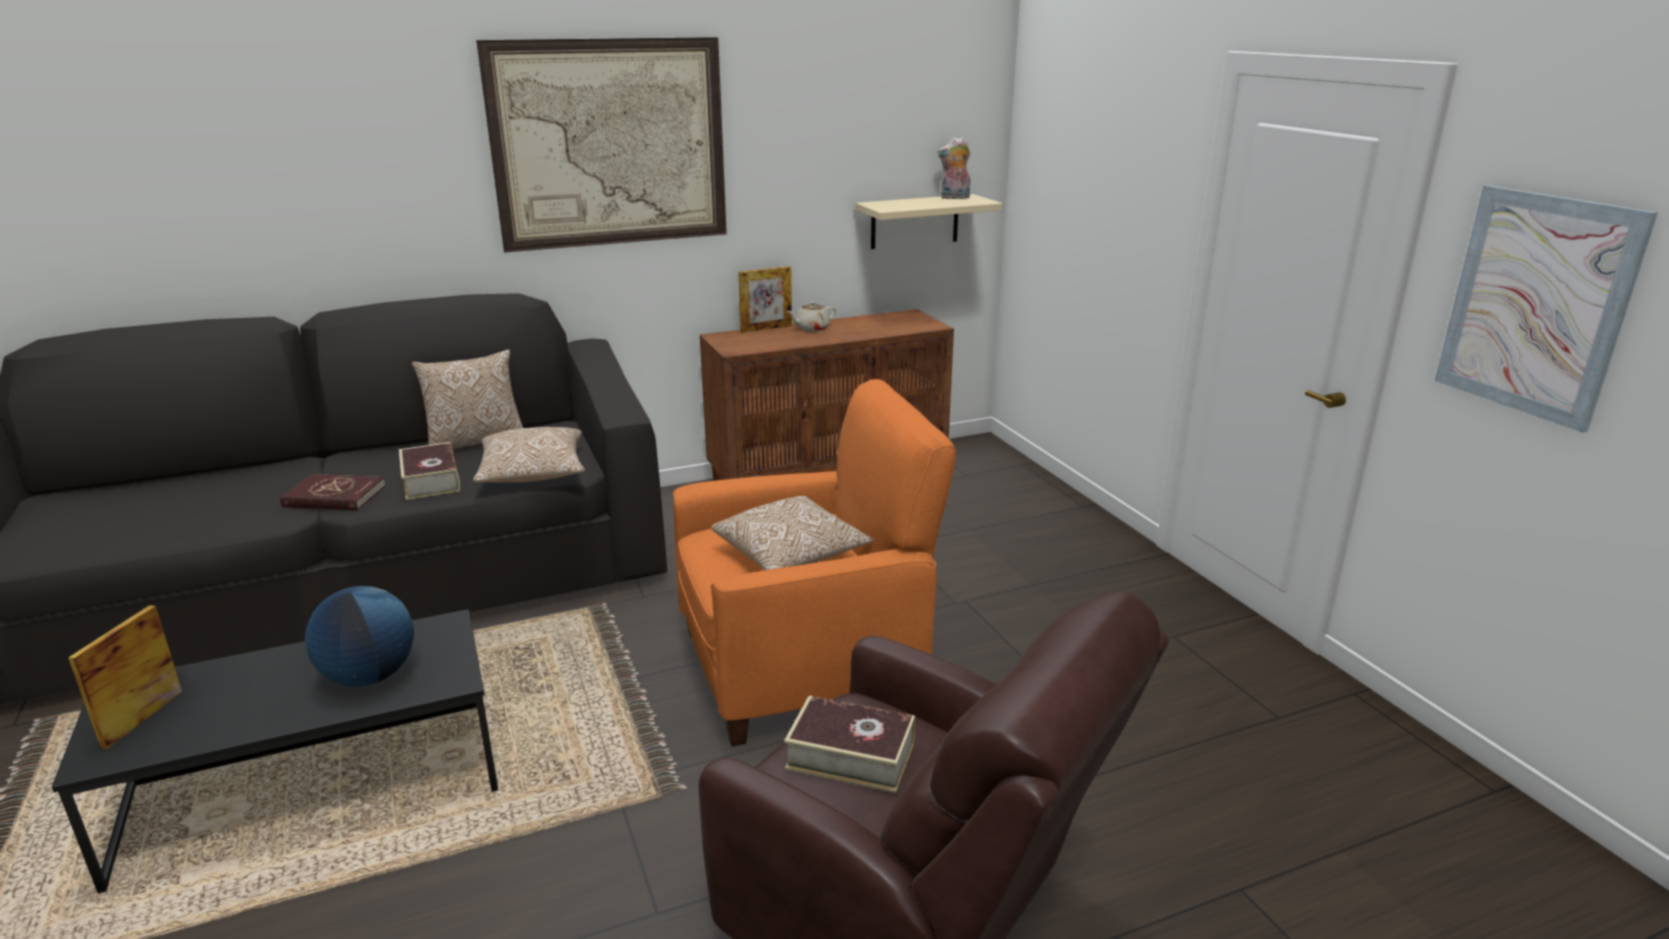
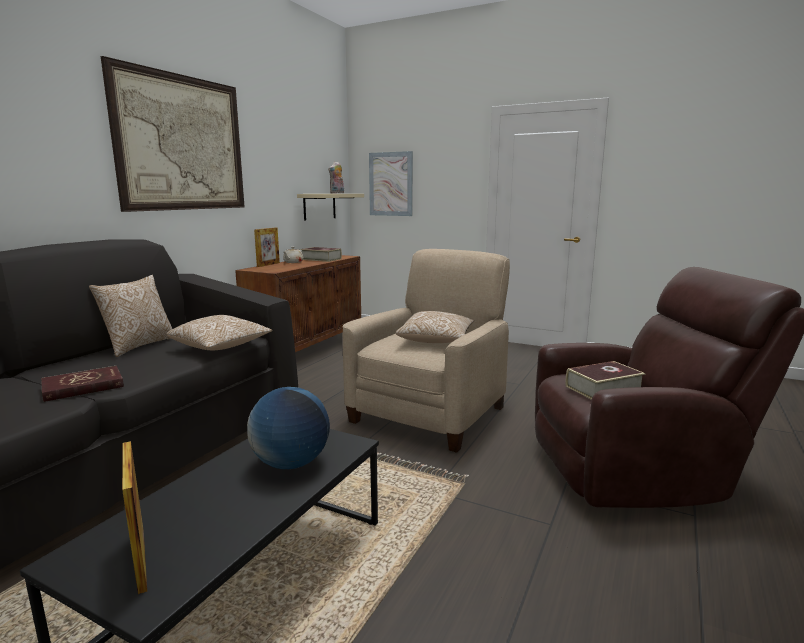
camera: 40 degrees left, 10 degrees down
(431, 480) = (150, 363): book -> book (321, 259)
(805, 665) = (429, 413): orange armchair -> beige armchair
(1536, 305) = (660, 179): picture -> picture (391, 184)

